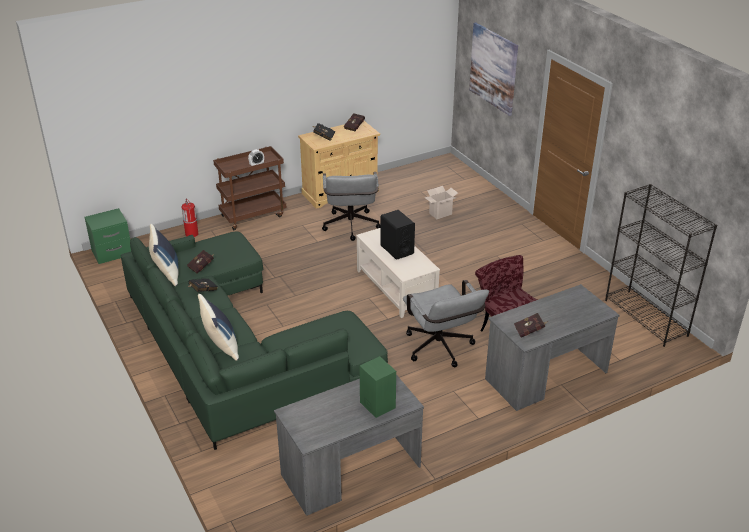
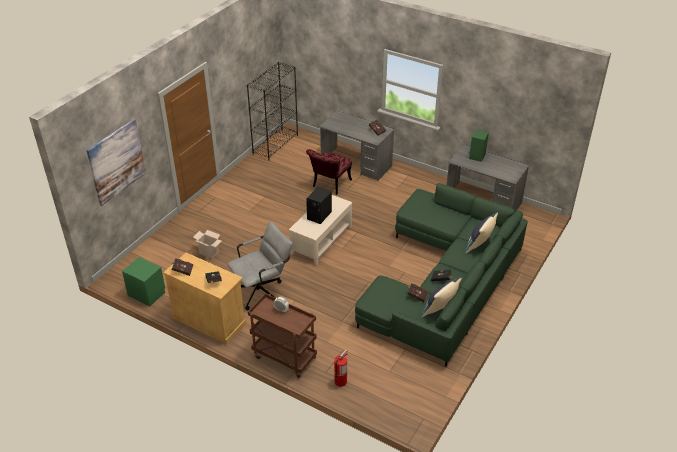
camera: 120 degrees left, 5 degrees up
(112, 253) = (407, 417): green nightstand -> green nightstand (147, 293)
(441, 350) = (367, 202): grey office chair -> none

